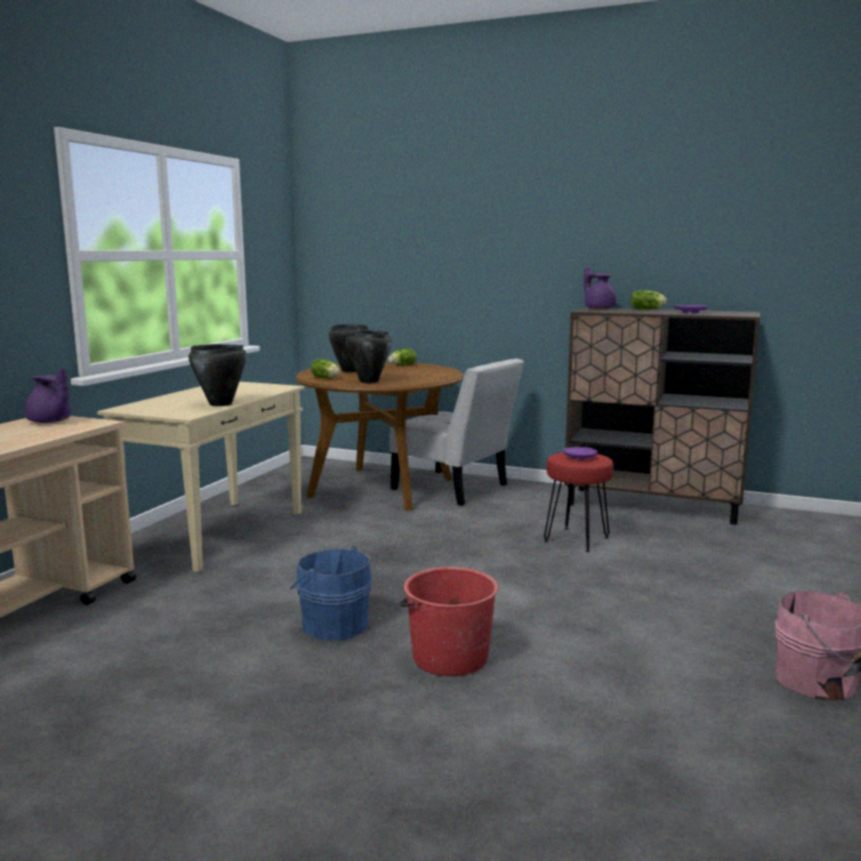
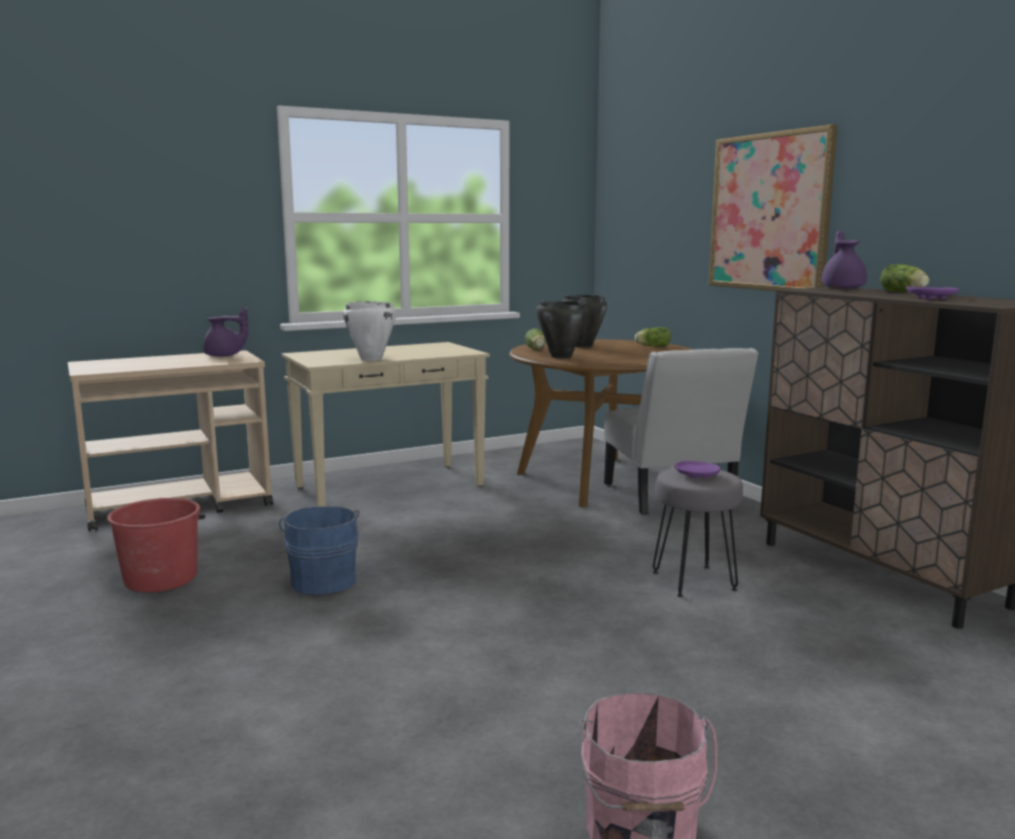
camera: 40 degrees right, 0 degrees up
(50, 422) = (225, 356): purple teapot -> purple teapot turned 90 degrees counterclockwise
(220, 404) = (371, 359): black cooking pot -> white cooking pot
(449, 657) = (345, 638): red bucket -> red bucket (161, 578)
(507, 251) = (769, 212): none -> picture
(577, 539) = (695, 581): red stool -> grey stool

